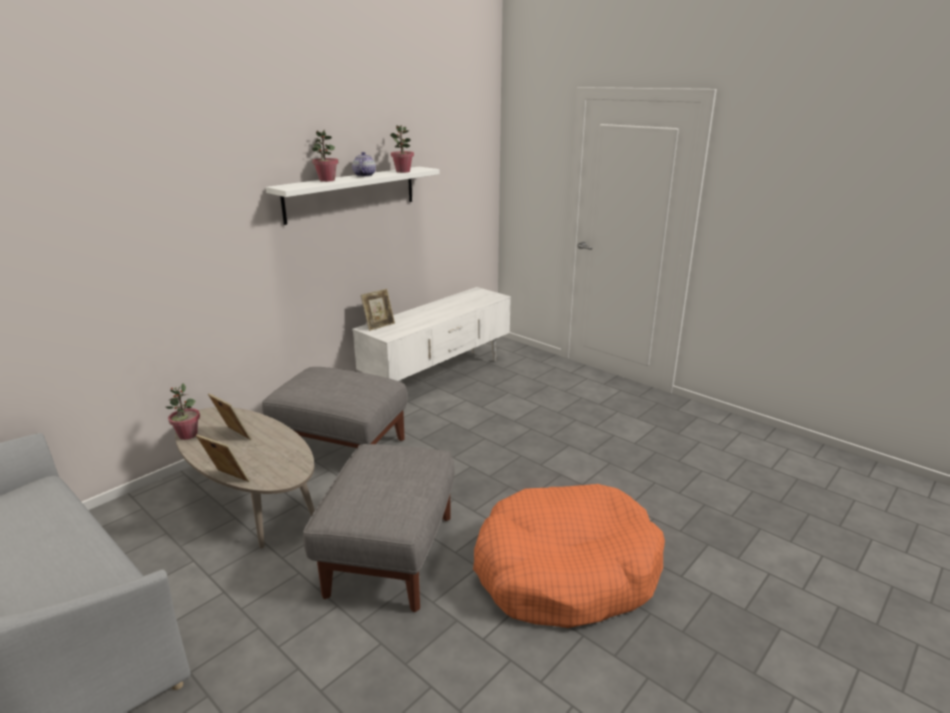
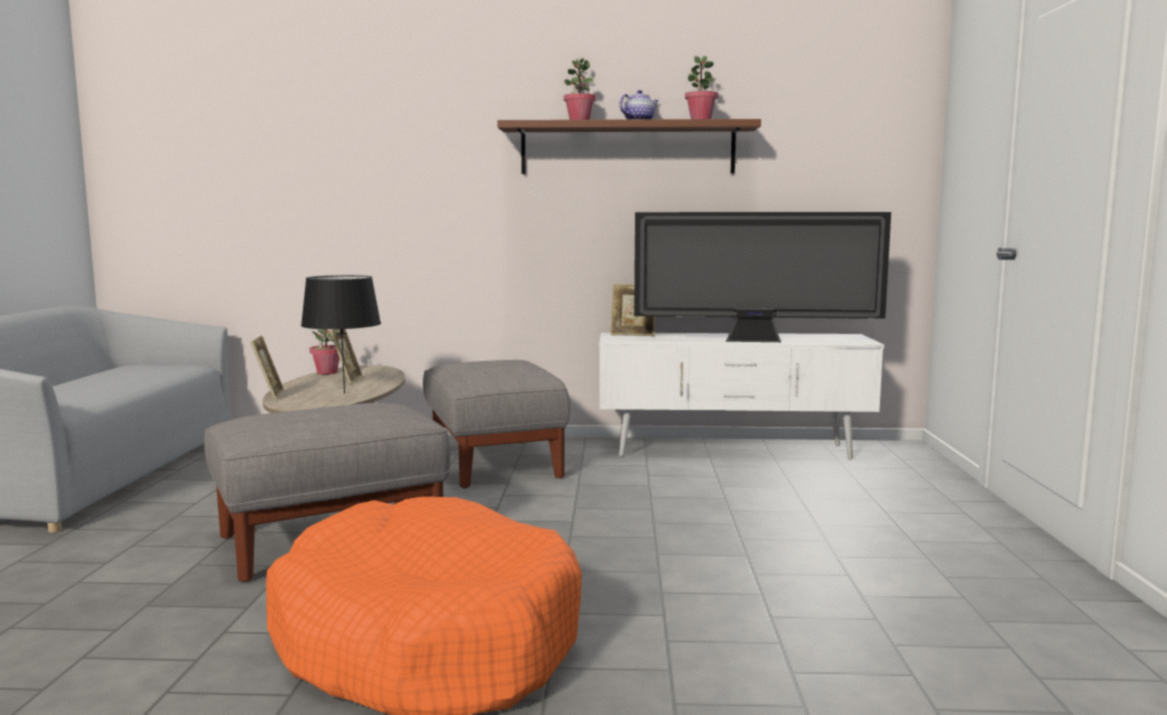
camera: 50 degrees right, 15 degrees down
(276, 450) = (345, 393): none -> black table lamp
(351, 194) = (627, 149): white shelf -> brown shelf
(454, 311) = (756, 341): none -> television

